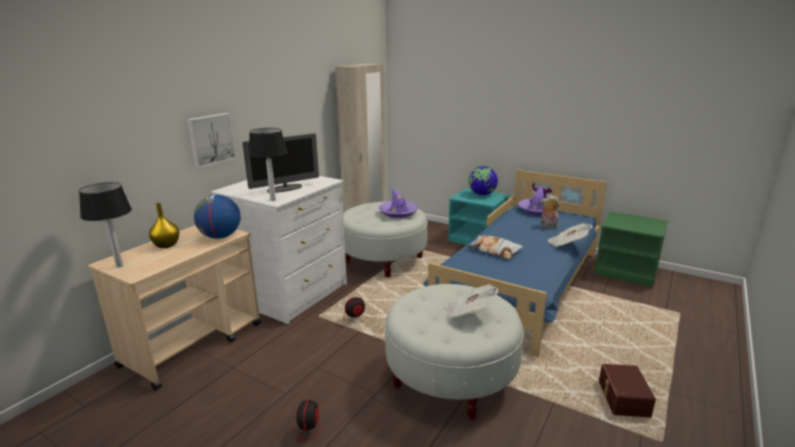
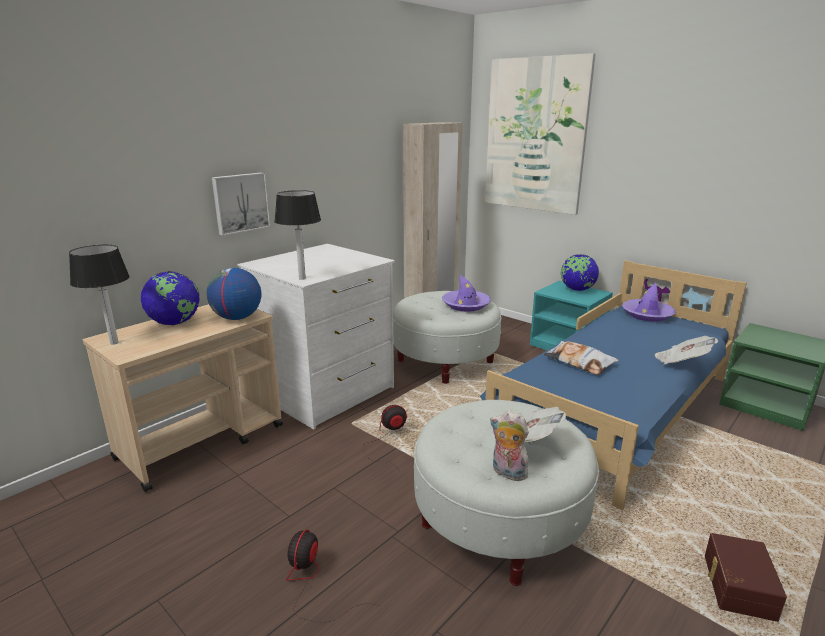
camera: 10 degrees right, 0 degrees up
(167, 245) = (175, 323): yellow vase -> globe
(285, 188) = (322, 266): monitor -> none
(440, 73) = (535, 135): none -> picture
(548, 226) = (658, 337): plush toy -> plush toy (507, 473)

